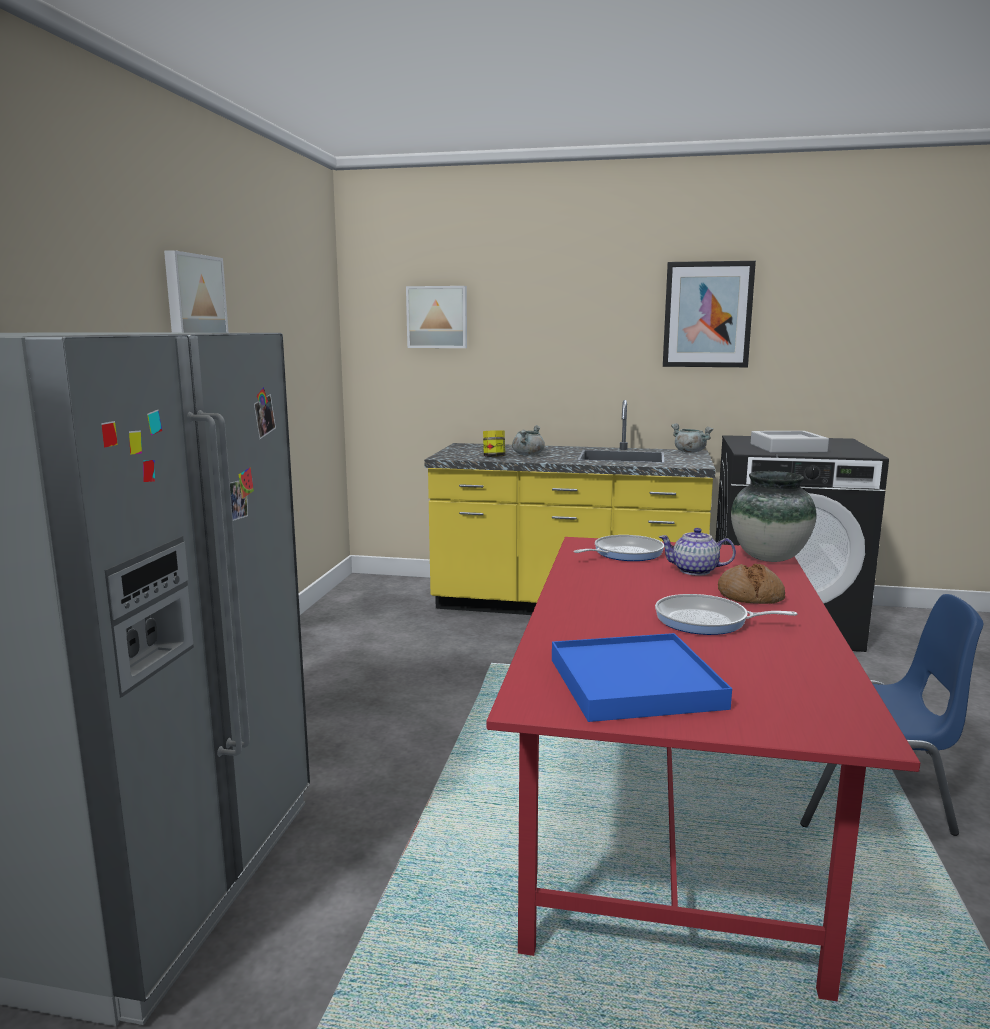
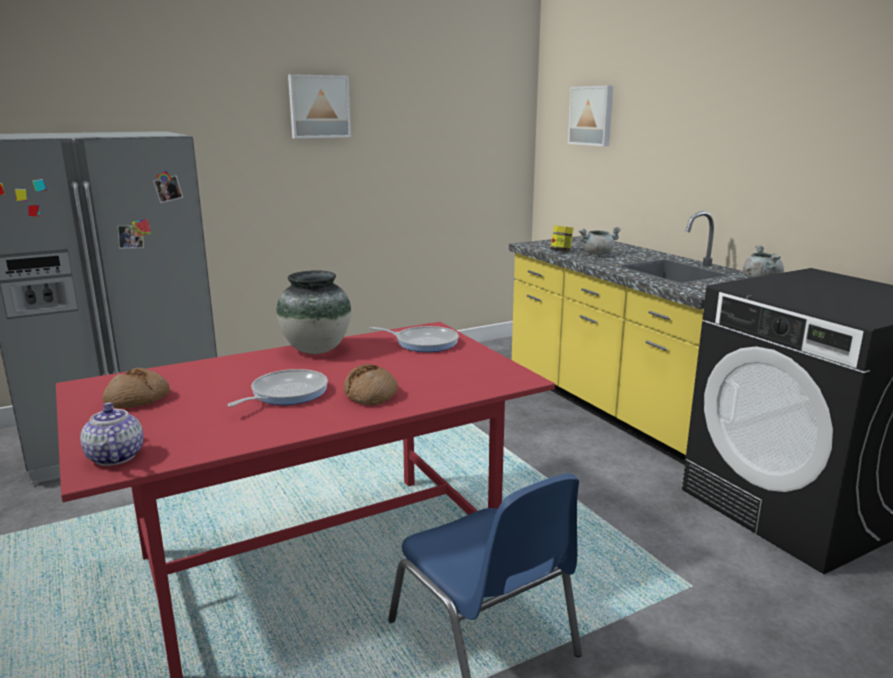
camera: 50 degrees right, 5 degrees up
(635, 683) = (137, 399): blue tray -> bread
(695, 571) = (412, 368): teapot -> teapot (114, 457)
(706, 621) = (286, 394): frying pan -> frying pan turned 60 degrees clockwise
(707, 315) = (819, 117): picture -> none
(768, 558) = (500, 382): vase -> vase (316, 349)
(787, 448) = (802, 293): grey tray -> none

